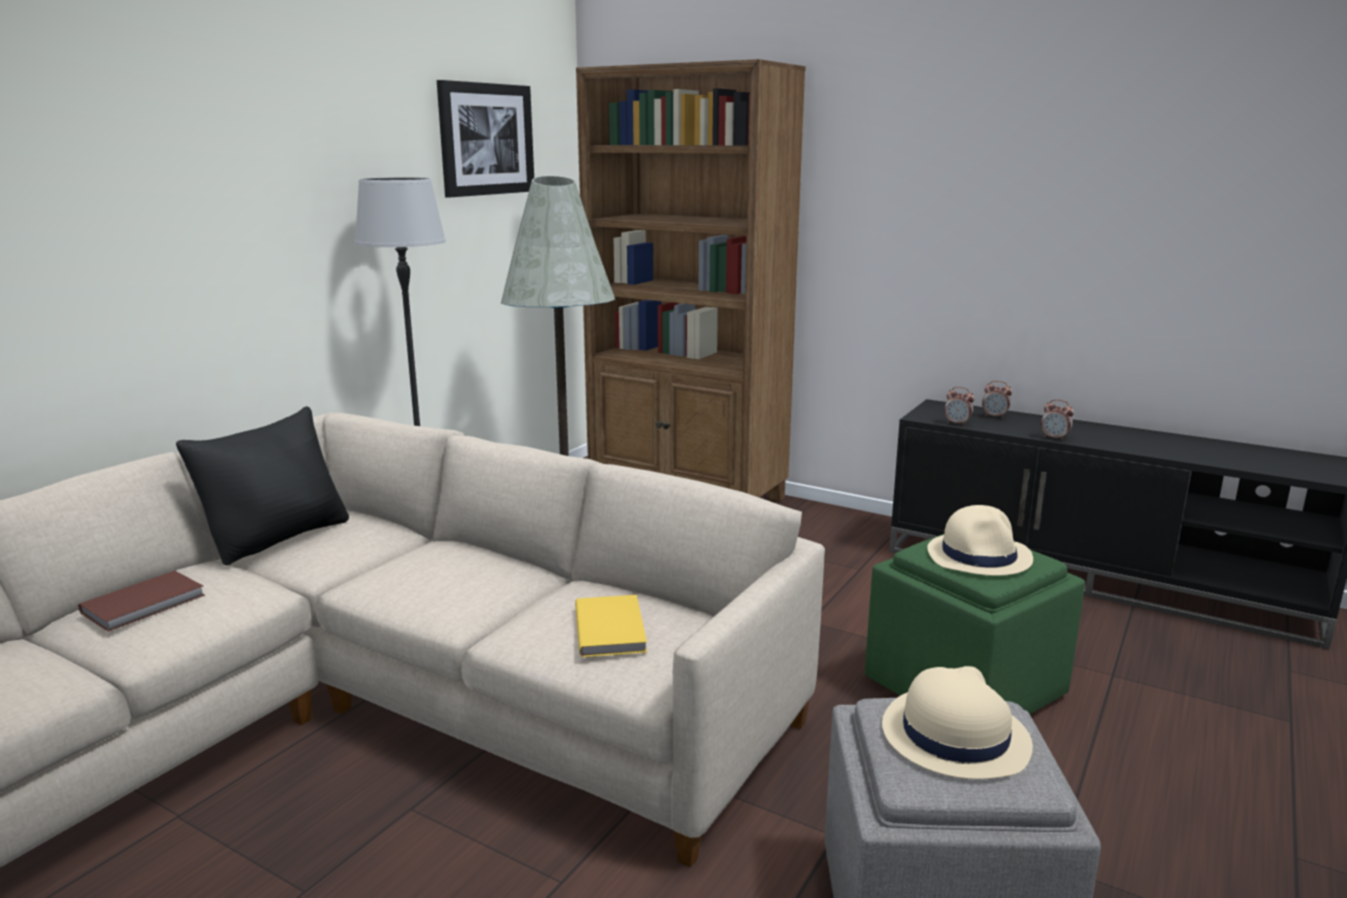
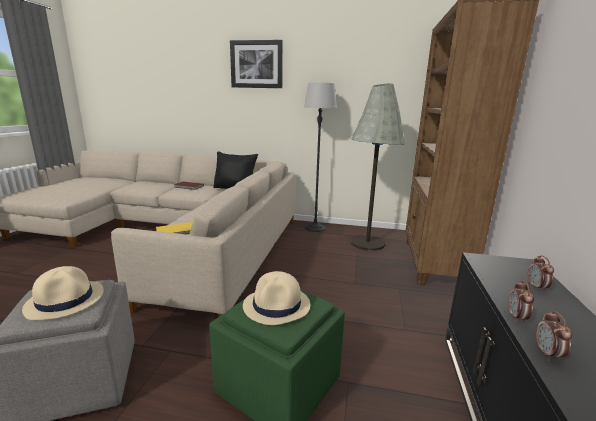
camera: 70 degrees right, 0 degrees up
(486, 139) = (399, 70): picture -> picture (256, 64)
(957, 423) = (485, 272): alarm clock -> alarm clock (547, 354)

